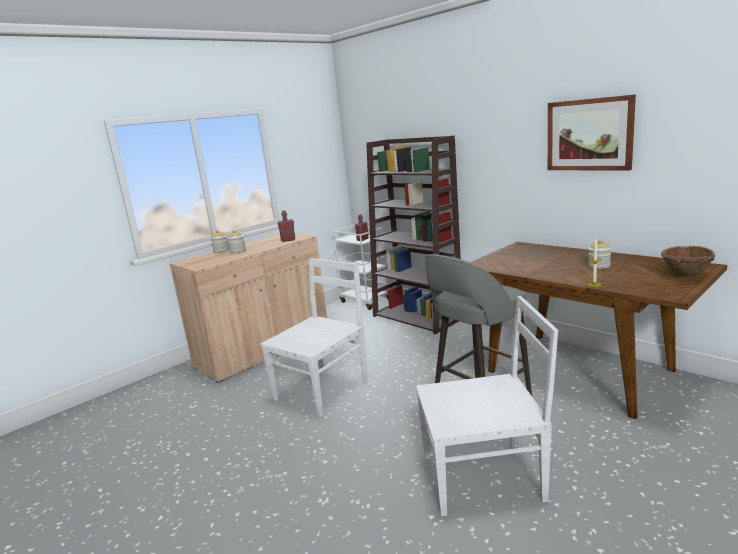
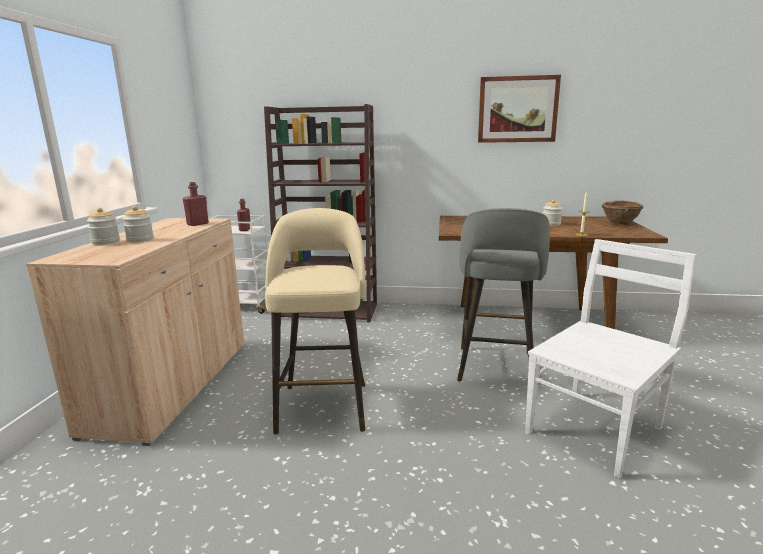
camera: 40 degrees left, 0 degrees up
(323, 389) = (323, 405): white chair -> beige stool

